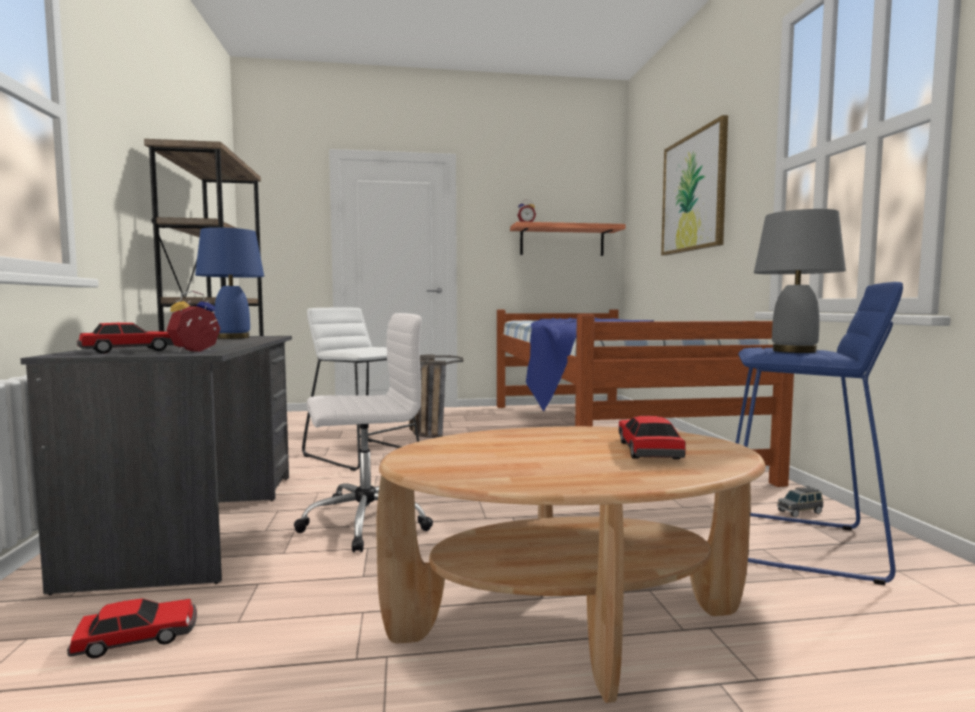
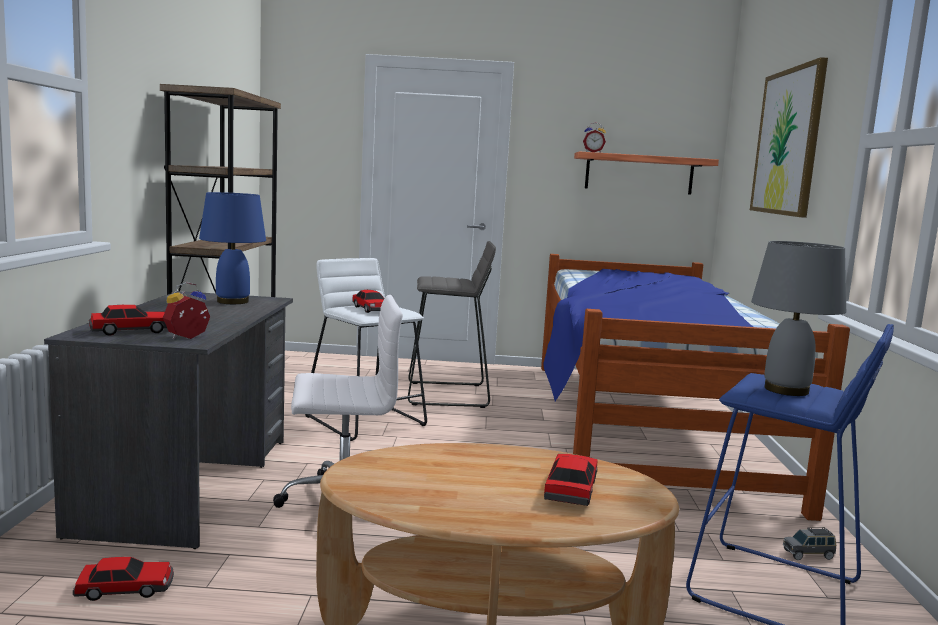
camera: 10 degrees right, 5 degrees up
(363, 349) = (371, 309): none -> toy car
(428, 430) = (447, 395): basket -> grey stool

